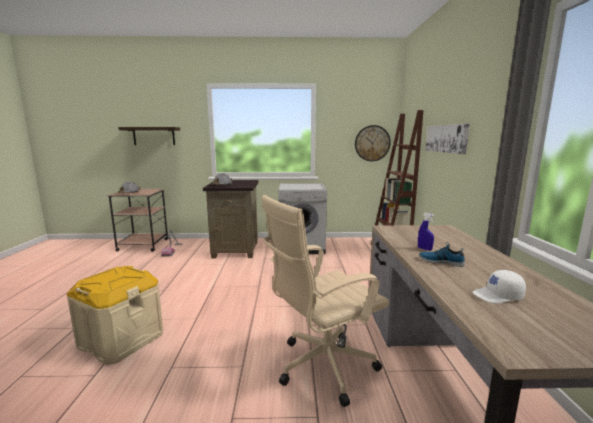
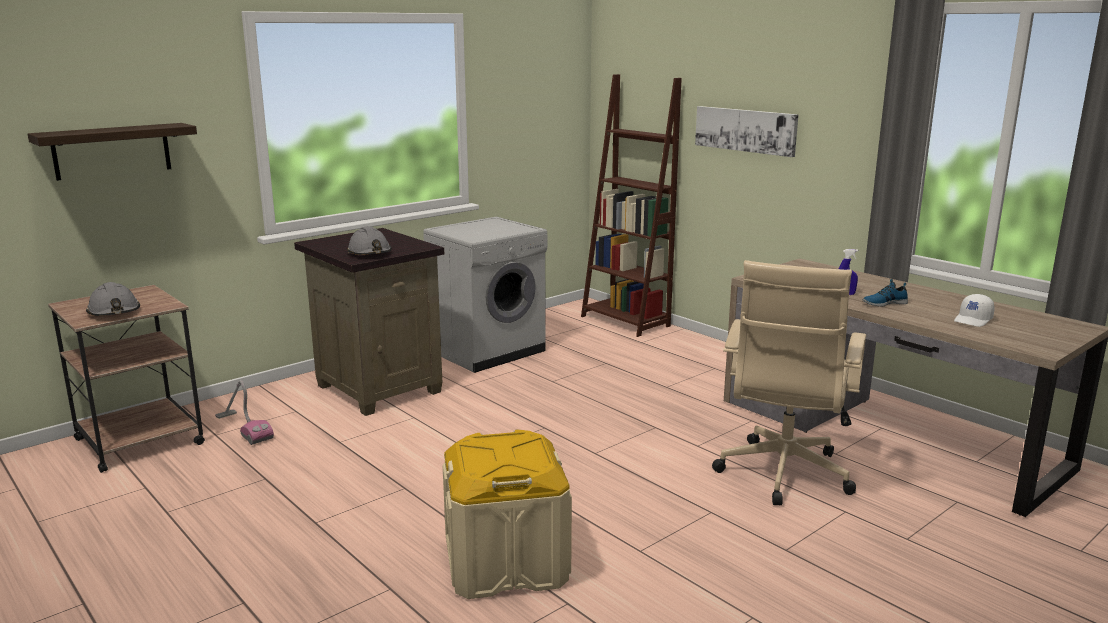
camera: 40 degrees left, 5 degrees up
(372, 143) = (555, 127): wall clock -> none

